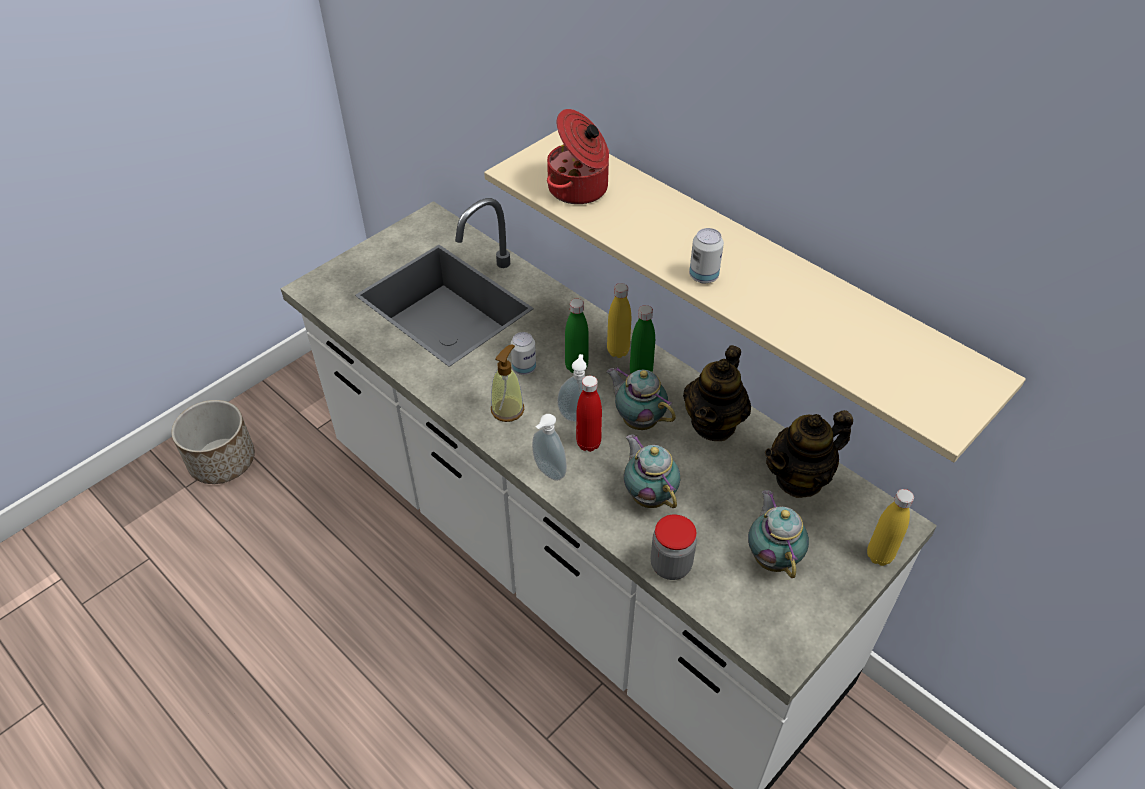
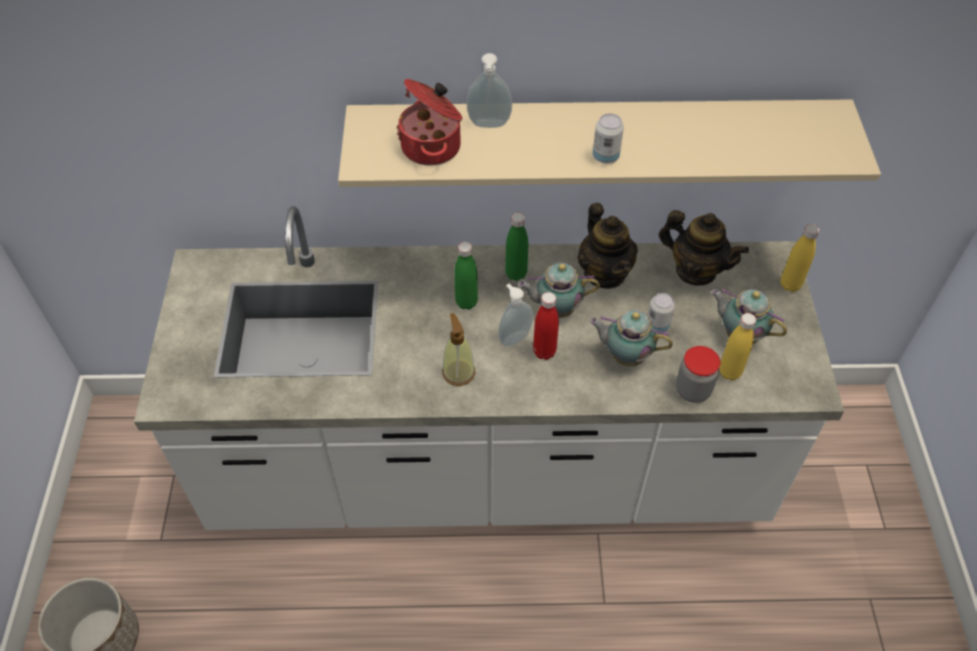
camera: 45 degrees left, 5 degrees up
(524, 368) = (430, 332): can -> can (657, 325)
(548, 472) = (543, 394): soap dispenser -> soap dispenser (489, 125)
(618, 351) = (480, 269): yellow bottle -> yellow bottle (729, 372)
(799, 478) = (695, 271): teapot -> teapot turned 75 degrees counterclockwise

